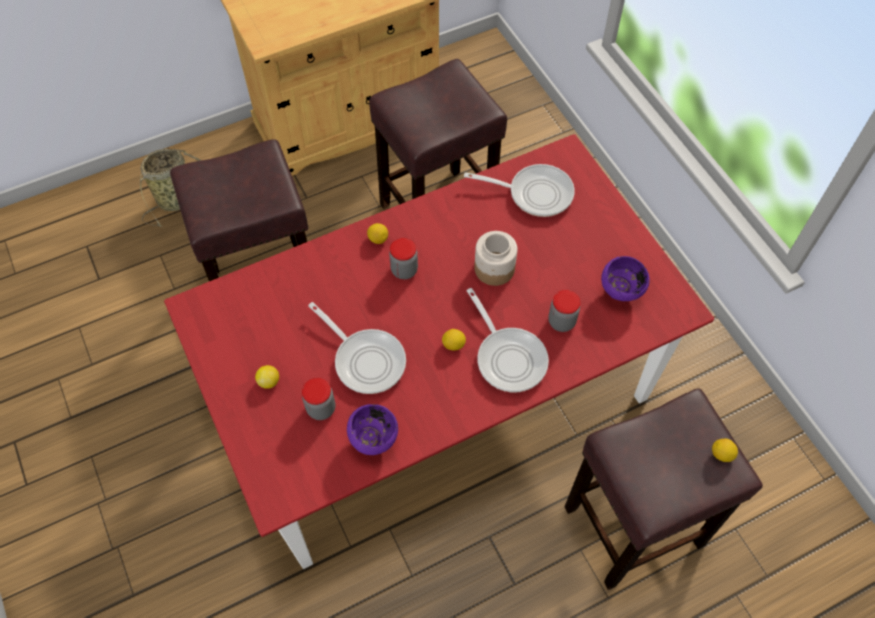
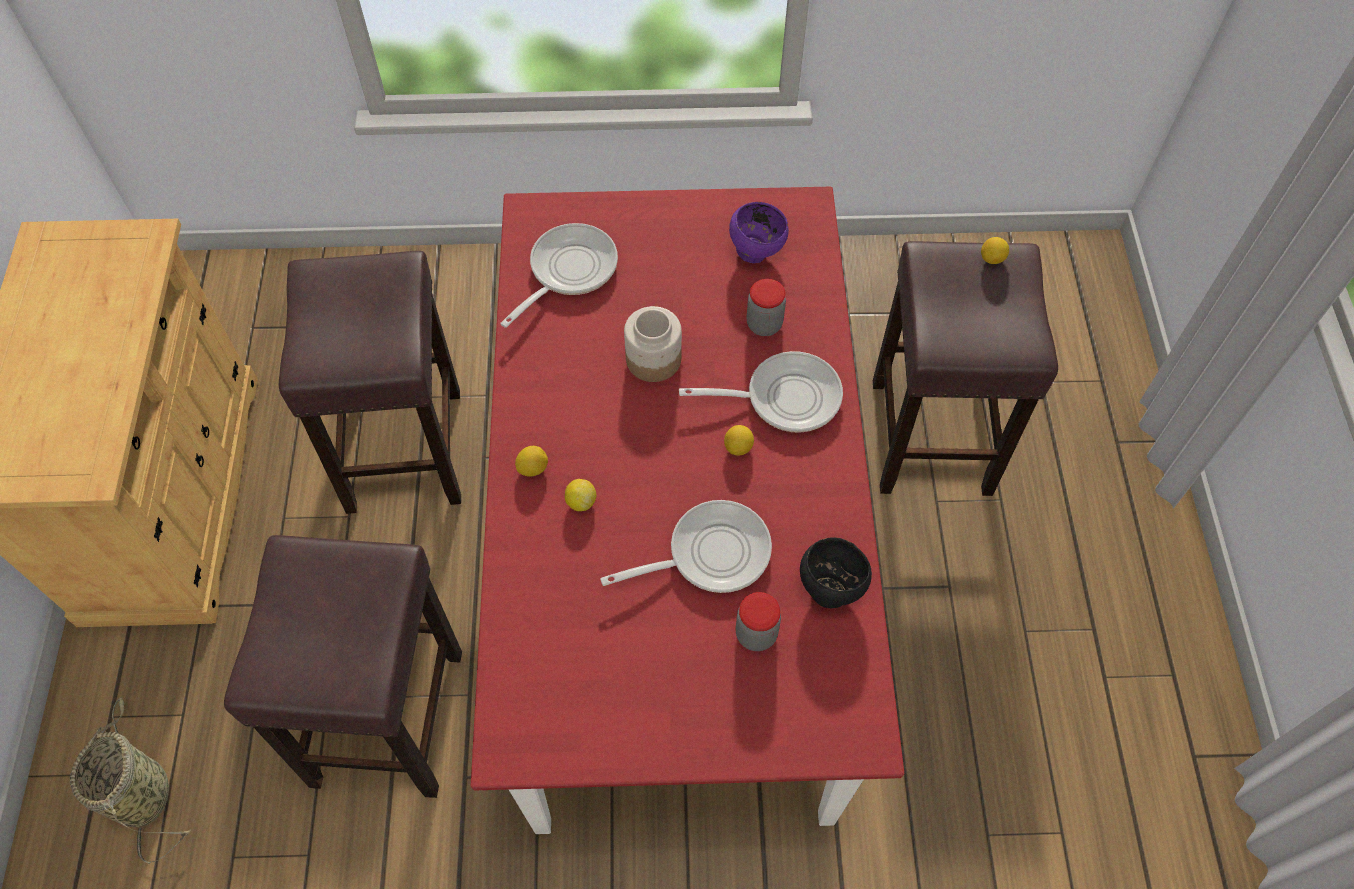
camera: 65 degrees left, 0 degrees up
(269, 381) = (684, 685): lemon -> lemon (581, 502)
(373, 440) = (829, 589): purple bowl -> black bowl
(404, 270) = (599, 457): jar -> none

